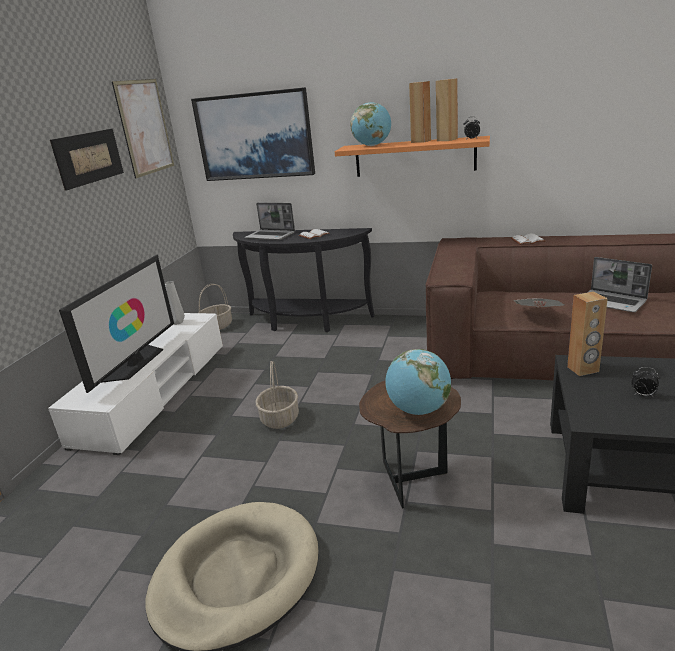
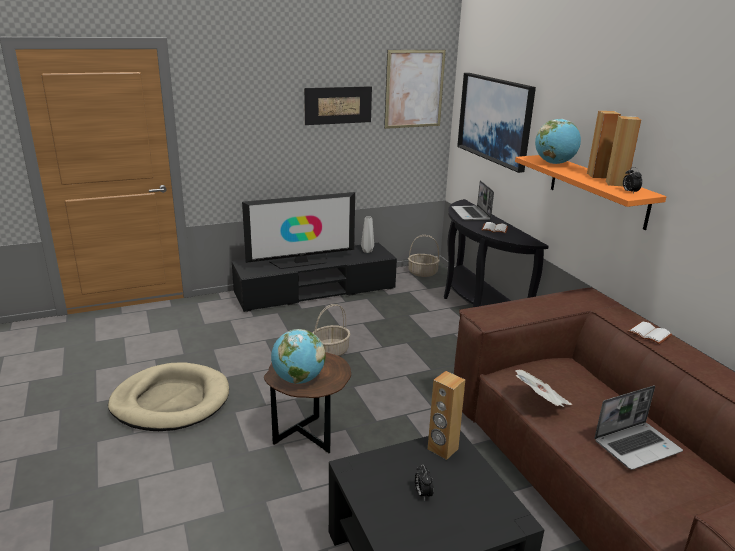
camera: 50 degrees right, 0 degrees up
(154, 392) = (315, 291): white tv stand -> black tv stand
(613, 302) = (637, 446): laptop -> laptop turned 120 degrees counterclockwise

